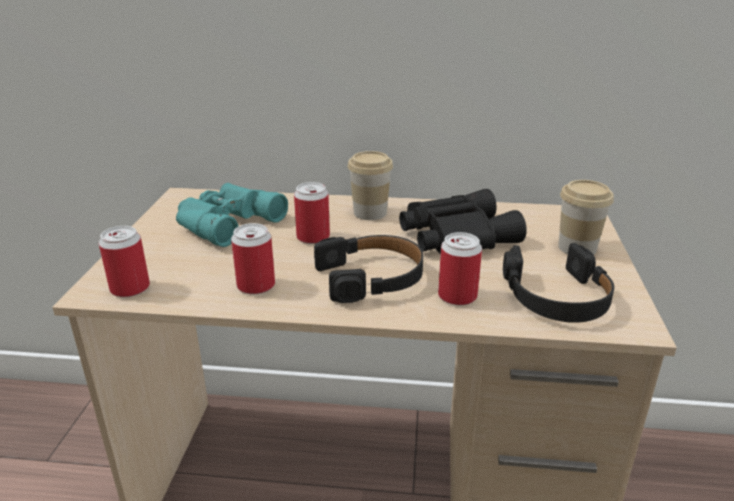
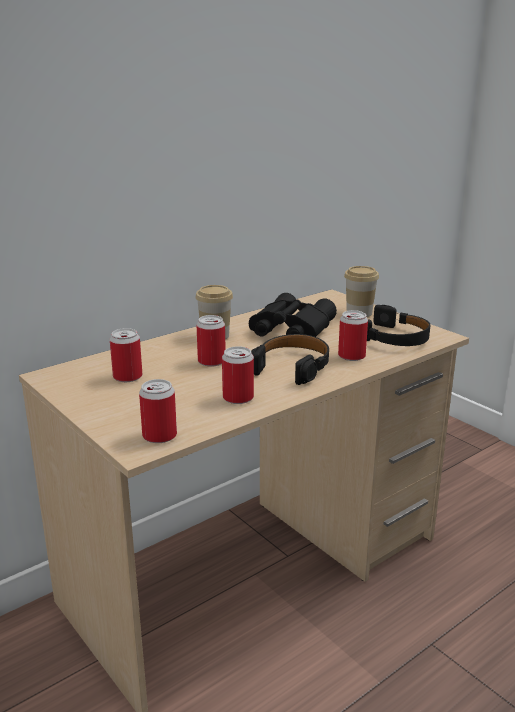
camera: 45 degrees left, 5 degrees down
(224, 222) = (127, 377): turquoise binoculars -> can

